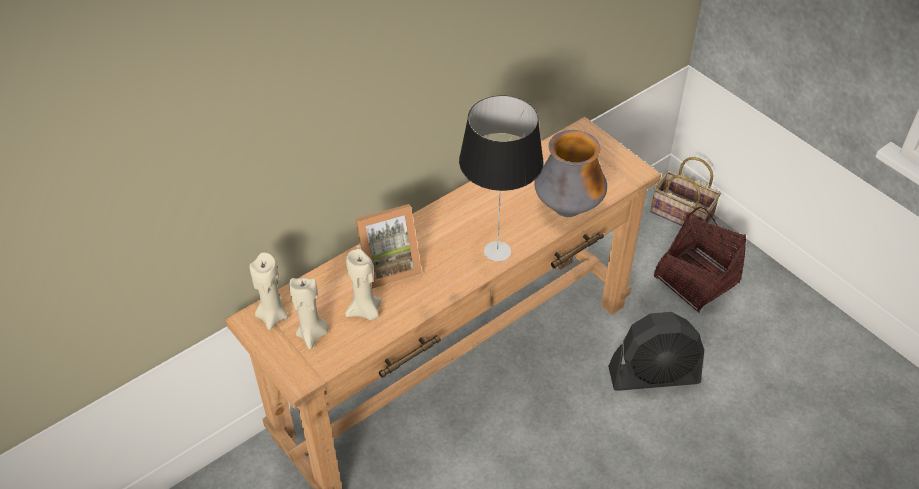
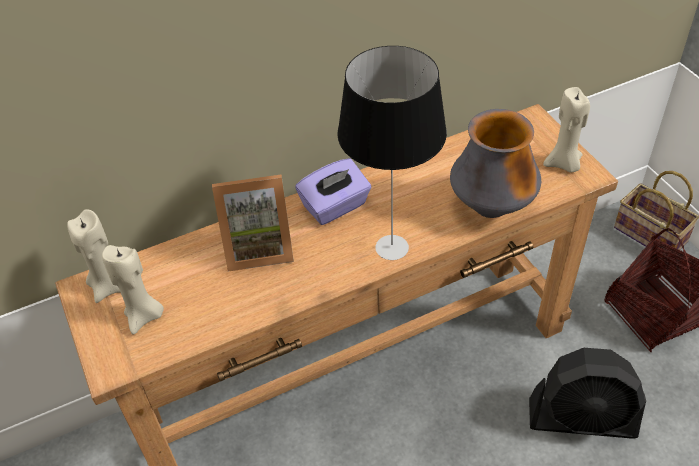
camera: 15 degrees right, 0 degrees up
(365, 311) = (214, 297): beige candle -> beige candle (564, 164)
(441, 224) = (335, 206): none -> purple tissue box

